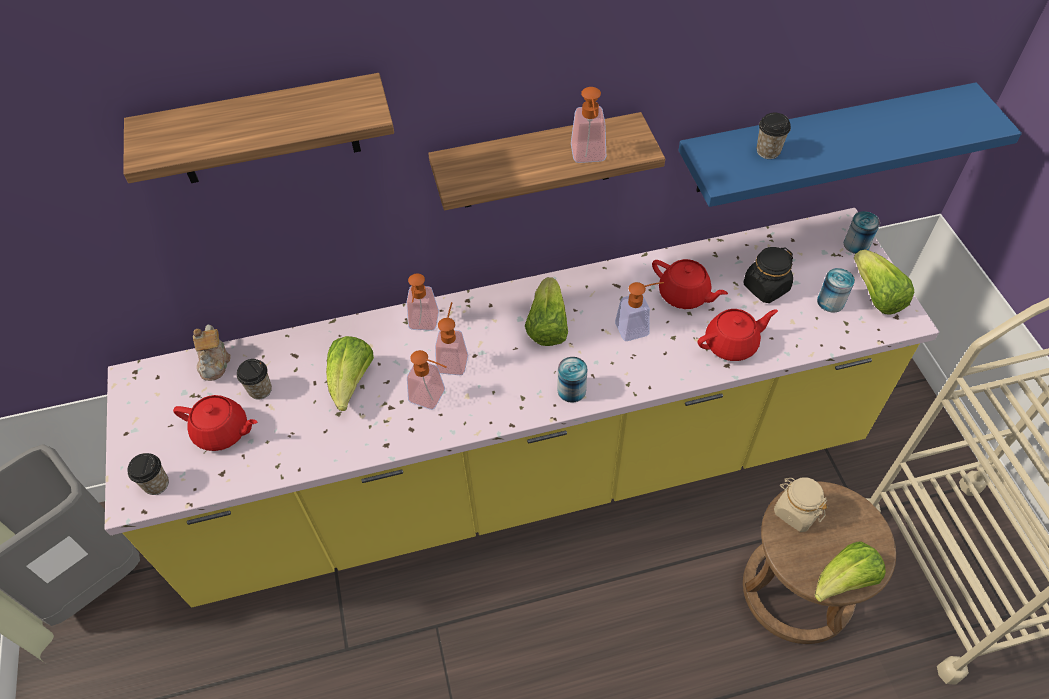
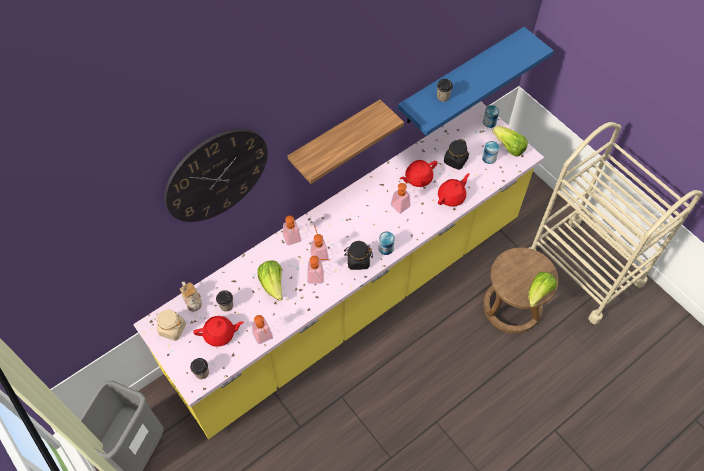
camera: 25 degrees left, 5 degrees up
(265, 131) = (216, 175): shelf -> wall clock
(512, 395) = (358, 261): none -> black jar
(547, 325) = (357, 218): lettuce -> none
(589, 157) = (368, 133): soap dispenser -> soap dispenser (264, 338)
(684, 295) = (418, 178): red teapot -> red teapot turned 135 degrees clockwise
(796, 511) = (505, 268): beige jar -> beige jar (172, 329)

